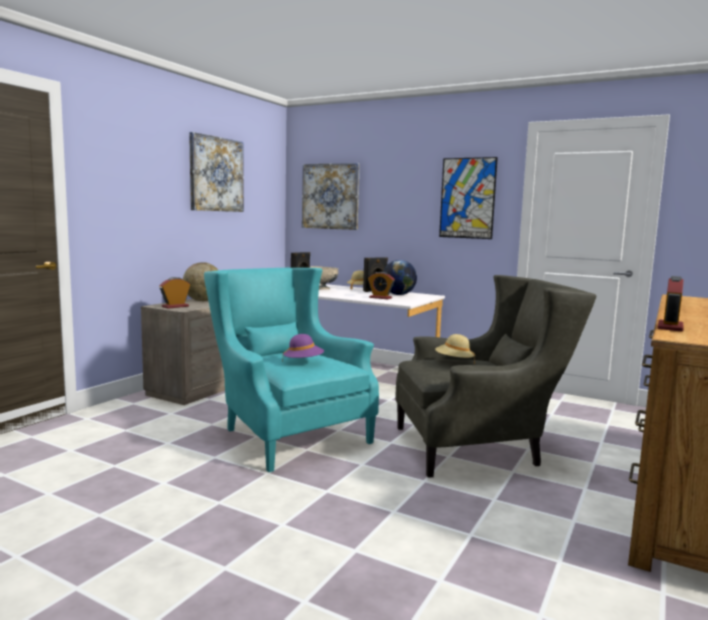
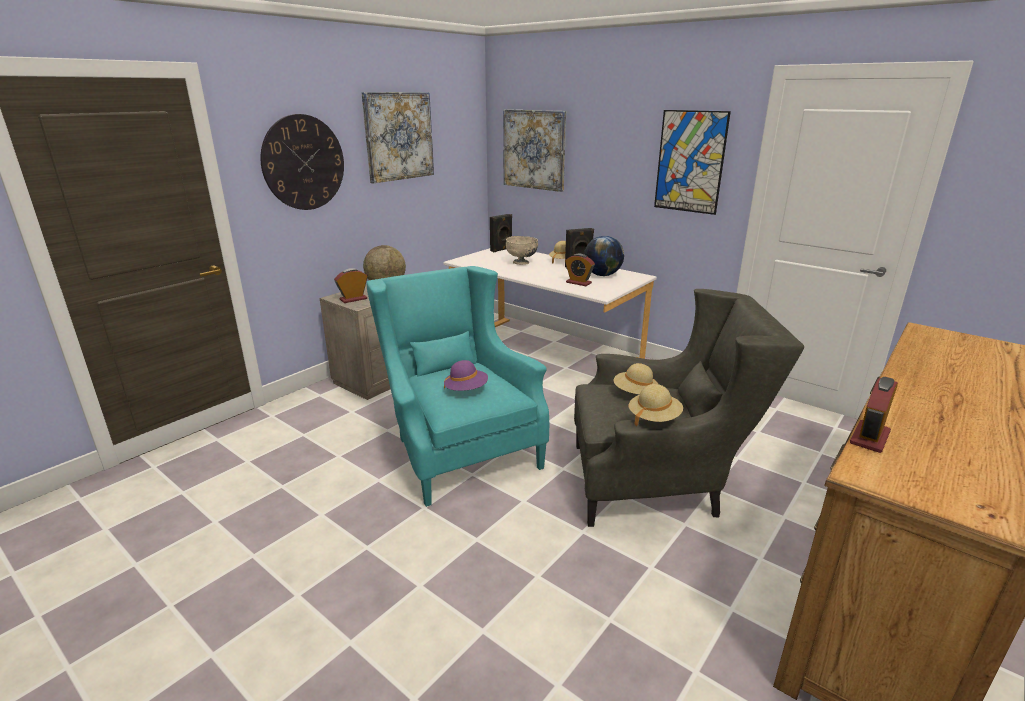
camera: 10 degrees right, 15 degrees up
(137, 182) = (303, 163): none -> wall clock
(482, 363) = (654, 418): none -> beige hat

